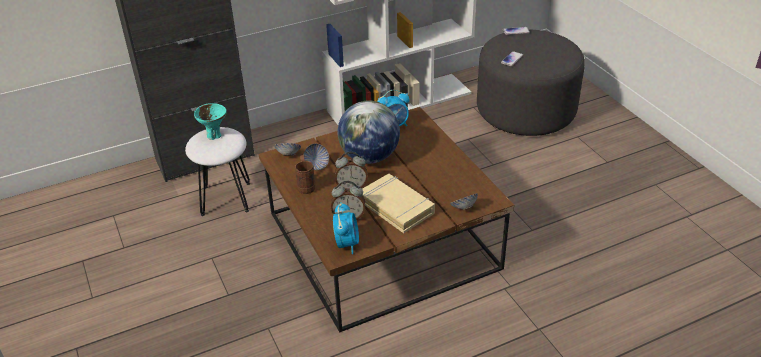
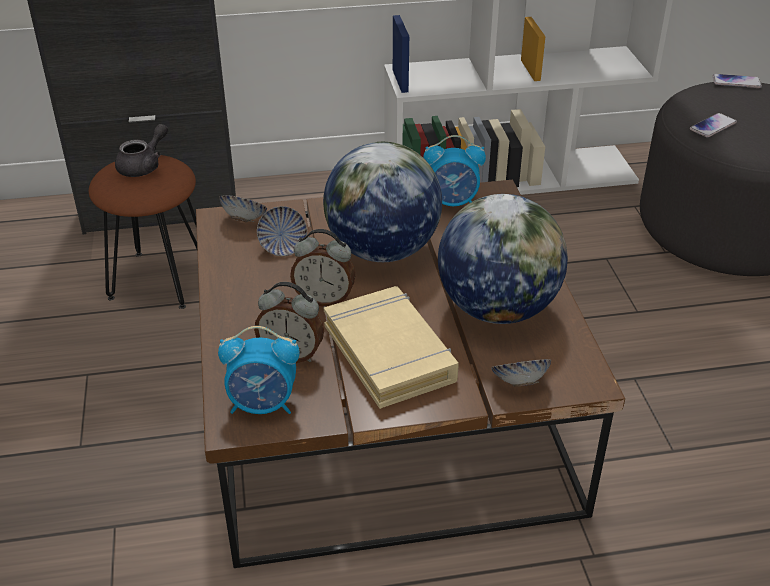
camera: 15 degrees right, 0 degrees up
(214, 135) = (144, 166): turquoise bowl -> grey teapot
(226, 198) = (160, 279): white stool -> brown stool
(305, 185) = (245, 278): brown mug -> none
(347, 243) = (263, 405): alarm clock -> alarm clock turned 75 degrees clockwise
(439, 175) = (497, 308): none -> globe

